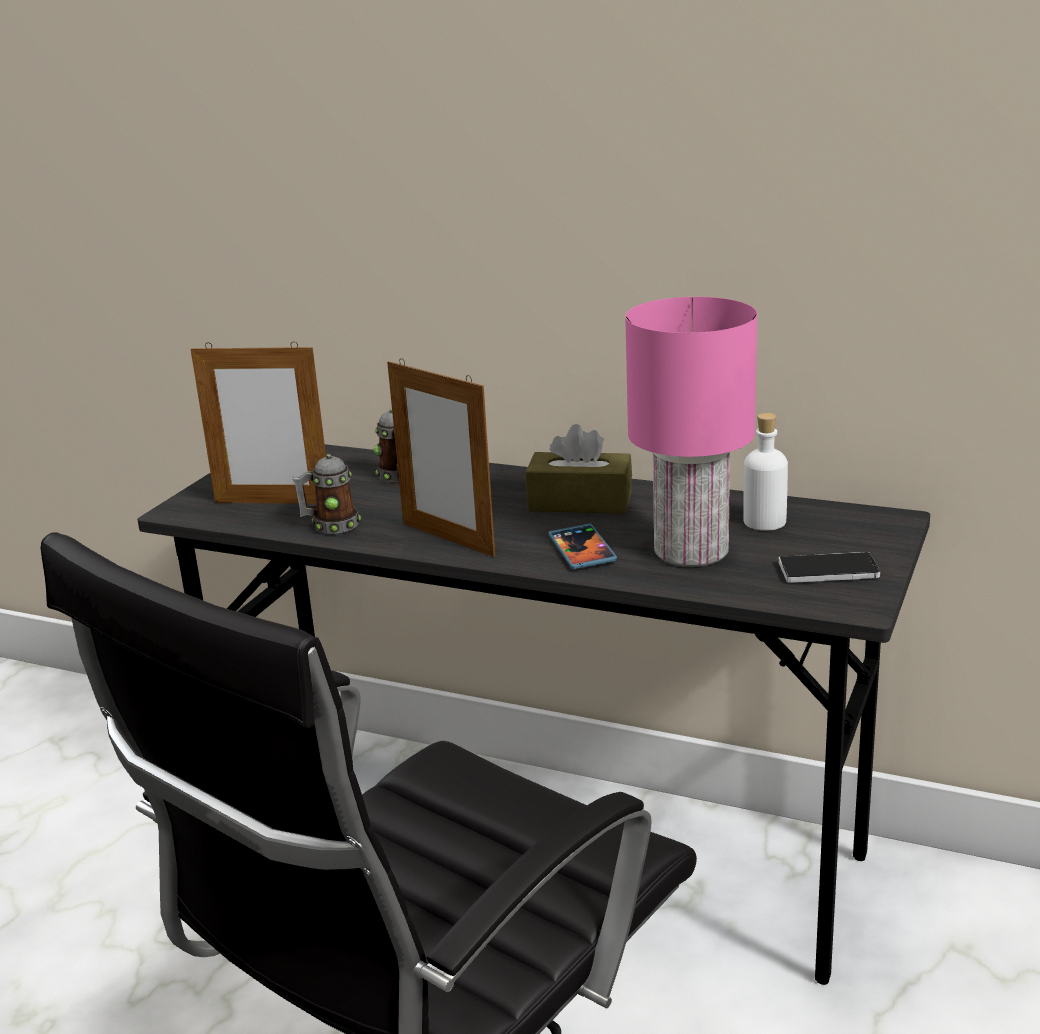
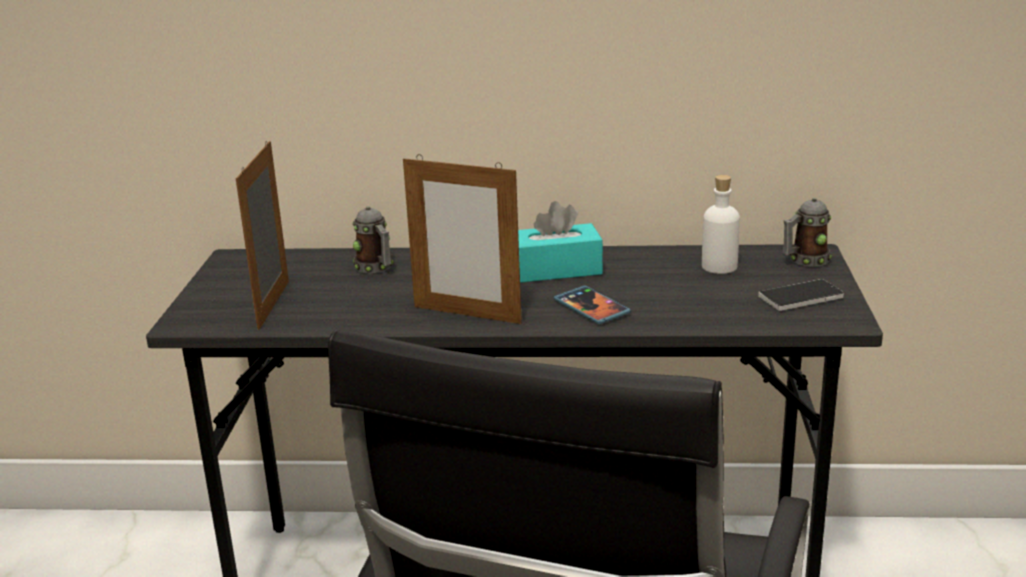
camera: 20 degrees left, 0 degrees up
(273, 502) = (274, 304): picture frame -> picture frame turned 105 degrees clockwise
(330, 526) = (347, 317): mug -> mug (804, 261)
(580, 502) = (555, 270): brown tissue box -> turquoise tissue box
(693, 552) = (683, 297): pink table lamp -> none

